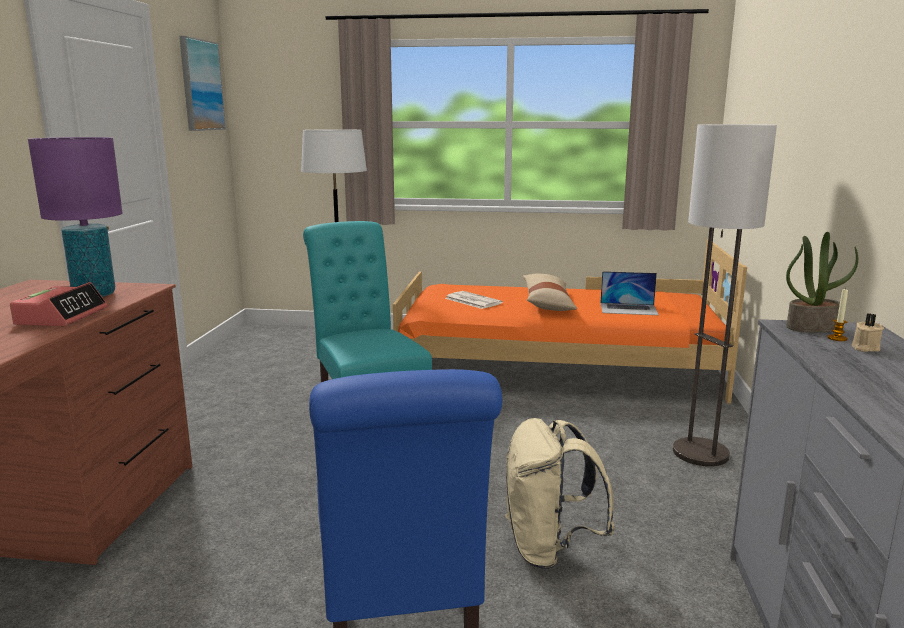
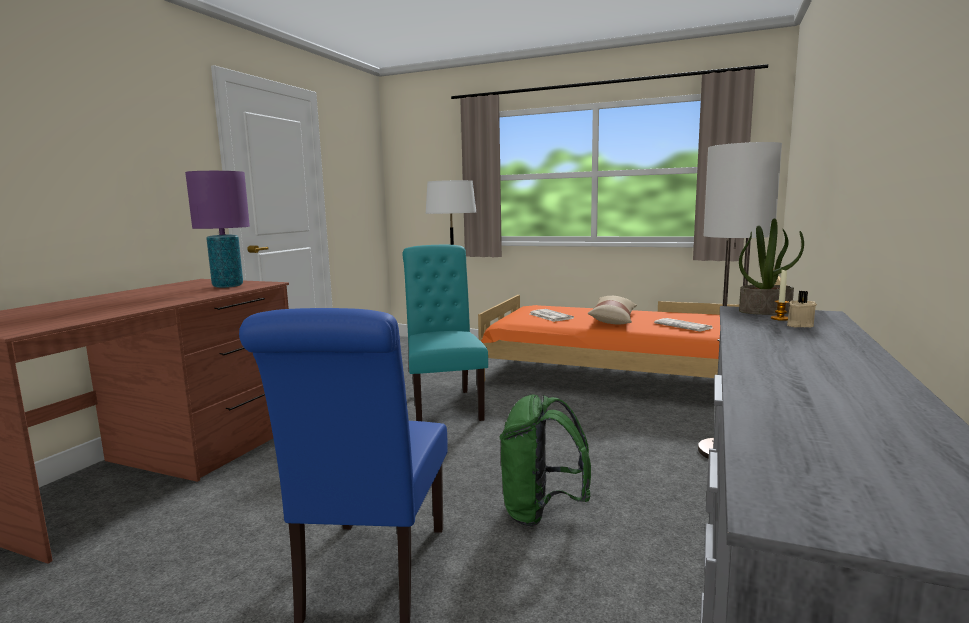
camera: 15 degrees right, 5 degrees down
(62, 316) = (191, 295): alarm clock -> none
(201, 85) = (359, 152): picture -> none
(549, 549) = (541, 512): beige backpack -> green backpack
(628, 309) = (684, 326): laptop -> newspaper

